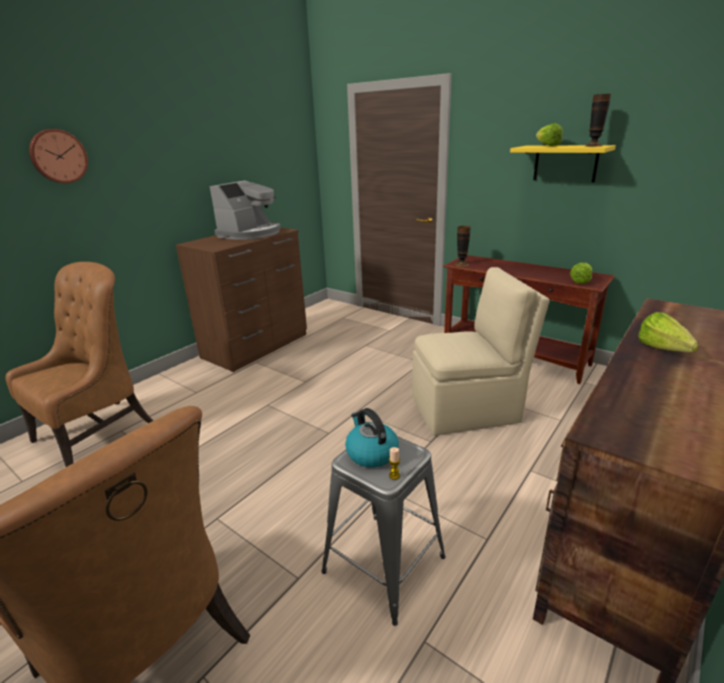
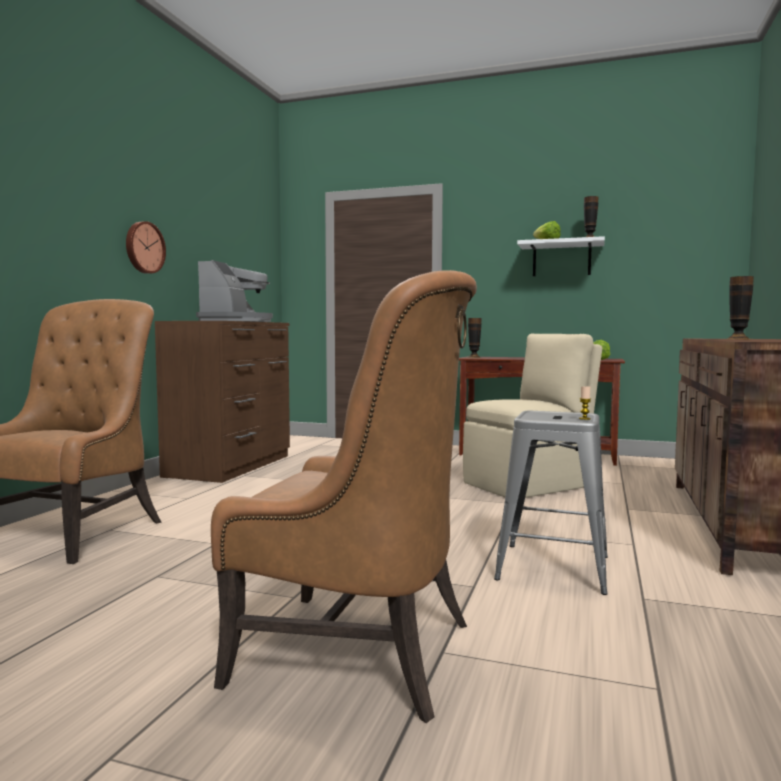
camera: 20 degrees left, 20 degrees down
(58, 156) = (61, 187): wall clock -> wall clock (144, 247)
(371, 453) = (545, 415): kettle -> none
(565, 163) = (561, 259): yellow shelf -> white shelf
(665, 351) = (738, 339): lettuce -> vase

